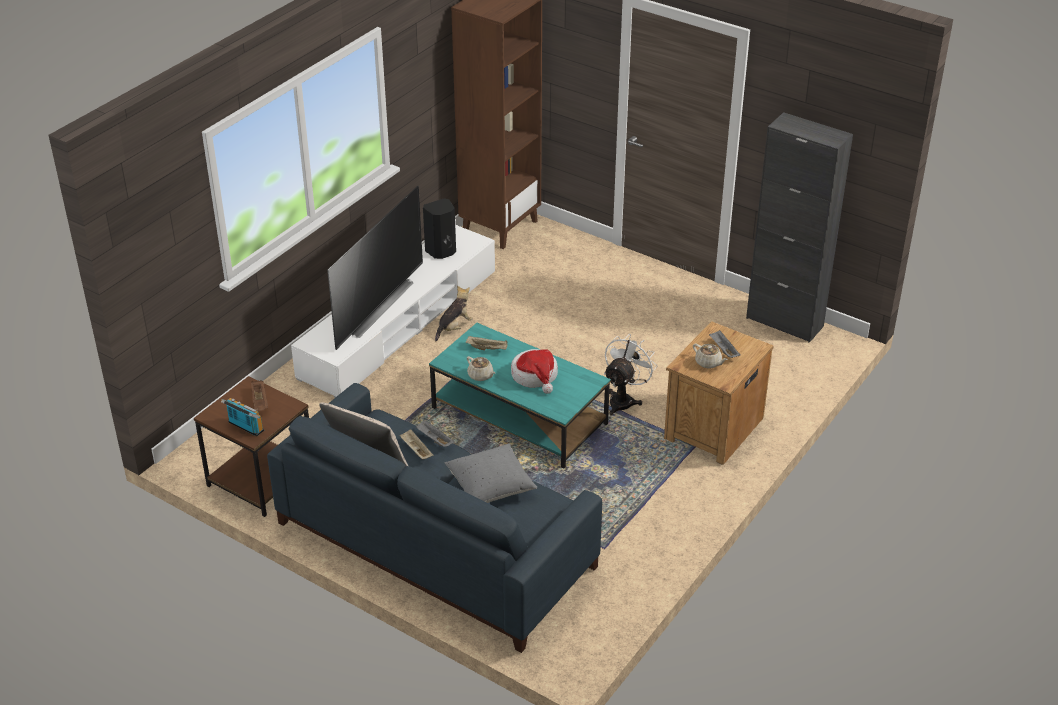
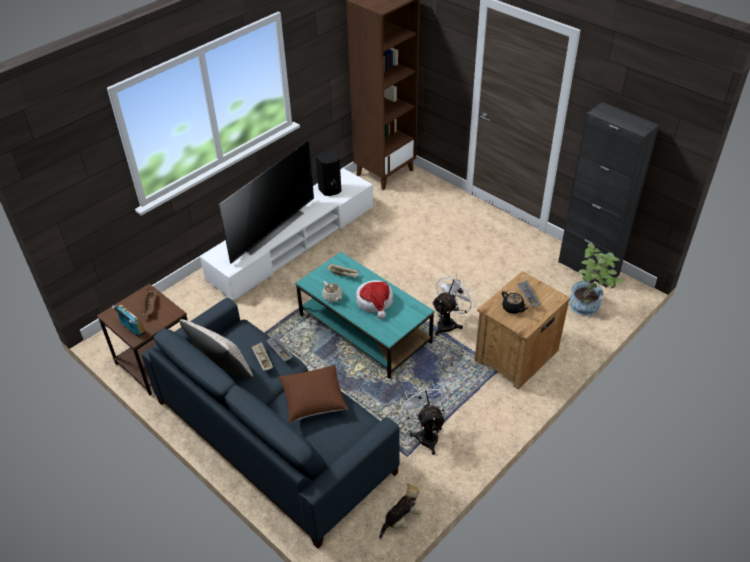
camera: 10 degrees right, 5 degrees up
(454, 327) = (332, 249): plush toy -> plush toy (401, 520)
(490, 486) = (313, 401): grey pillow -> brown pillow
(622, 523) = (426, 434): none -> white fan
(708, 363) = (513, 308): beige teapot -> black teapot
(792, 366) = (588, 307): none -> potted plant

